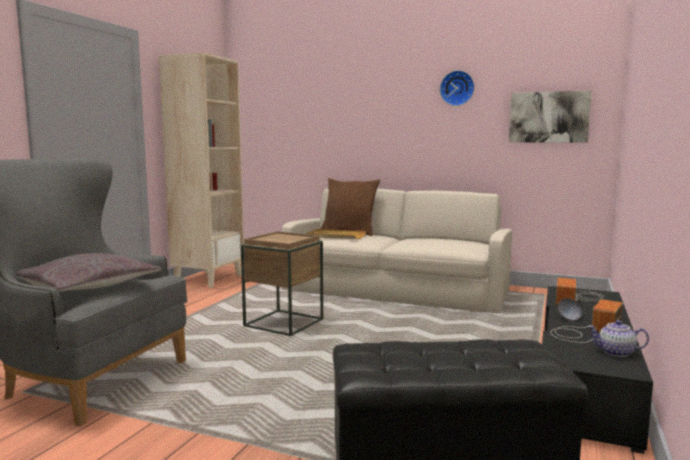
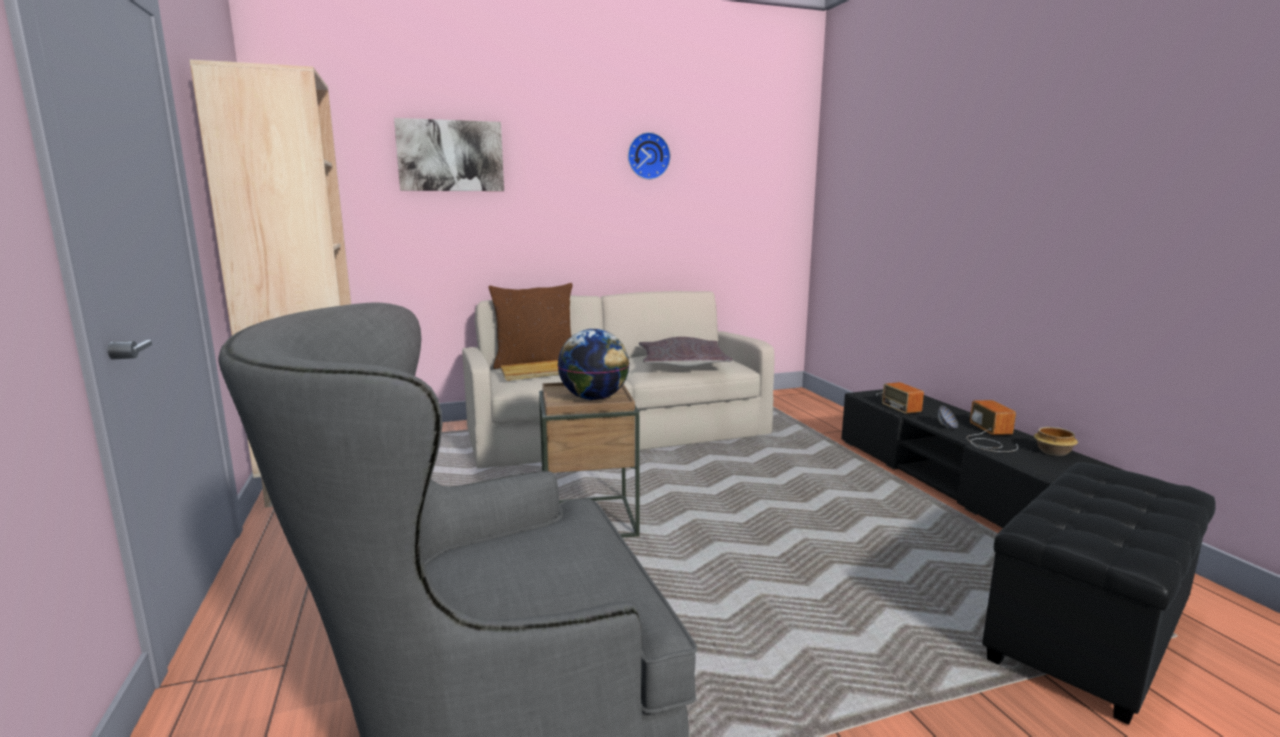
camera: 40 degrees left, 5 degrees up
(87, 286) = (536, 573): grey pillow -> grey pillow (682, 364)
(279, 240) = (594, 398): none -> globe
(548, 117) = (749, 197): picture -> picture (450, 156)
(616, 352) = (1054, 452): teapot -> bowl

